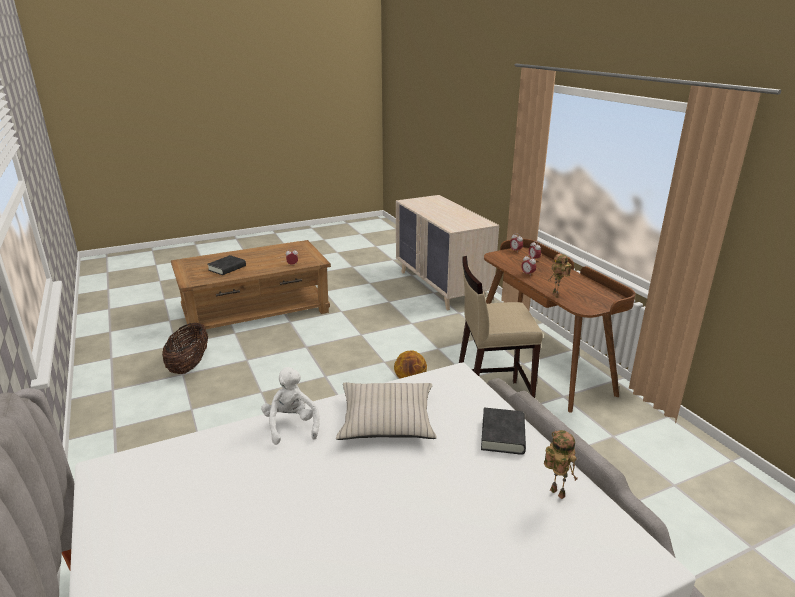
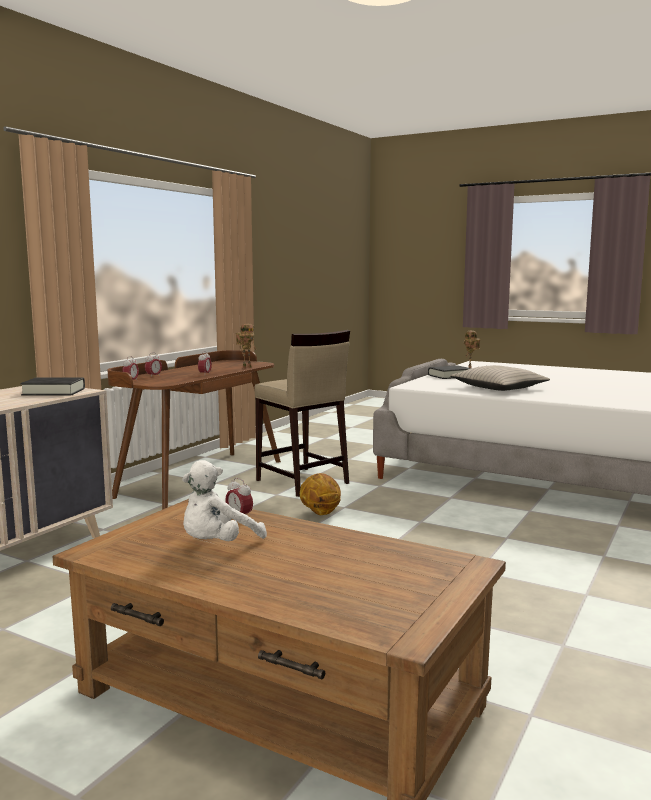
camera: 125 degrees left, 15 degrees down
(189, 365) = (539, 654): basket -> none
(227, 268) = (347, 562): black book -> black book (54, 392)
(291, 426) = (562, 397): white plush toy -> white plush toy (217, 545)

